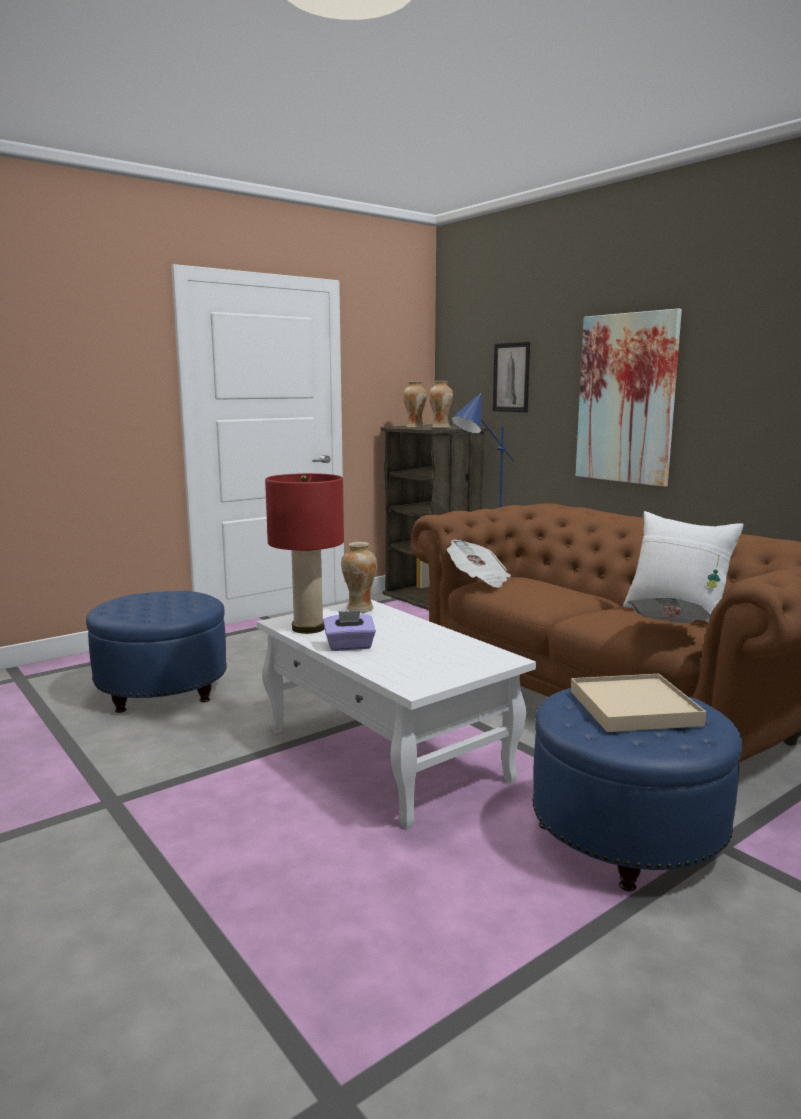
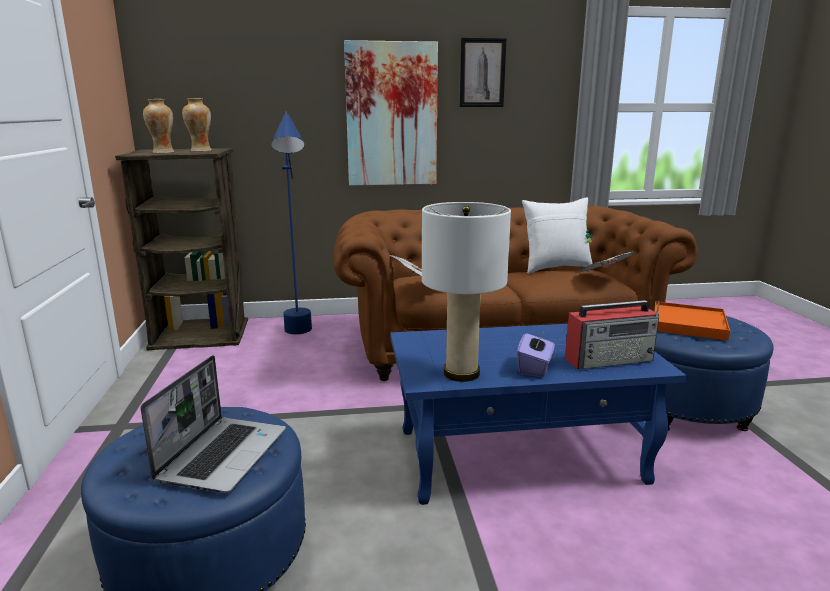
camera: 60 degrees left, 5 degrees up
(154, 610) = (223, 454): none -> laptop
(309, 628) = (461, 373): red table lamp -> white table lamp
(359, 609) = (423, 342): vase -> none
(387, 755) = (520, 455): white coffee table -> blue coffee table
(408, 669) = (610, 359): none -> radio
(511, 377) = (254, 95): picture -> picture (482, 73)
(633, 708) = (688, 324): beige tray -> orange tray

